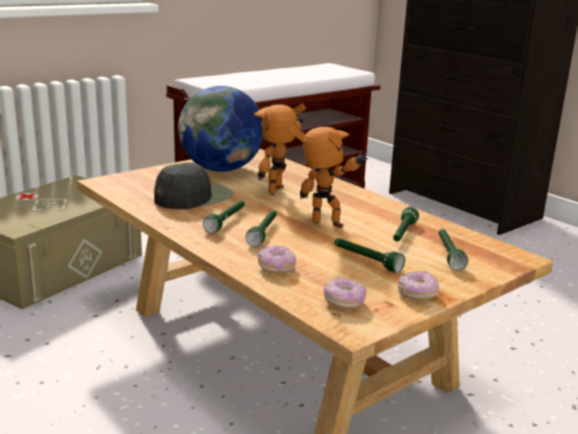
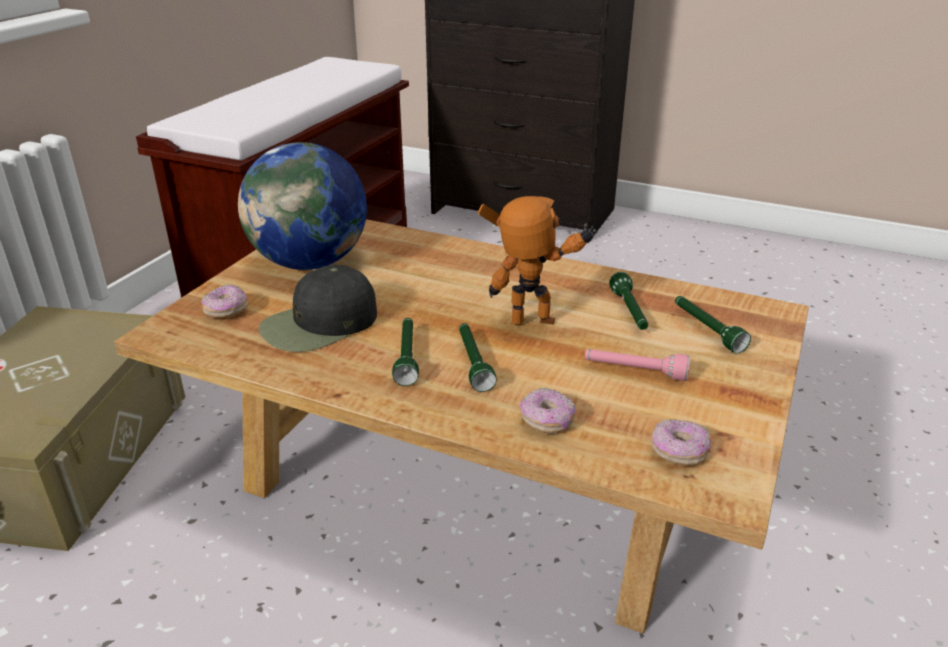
camera: 25 degrees left, 10 degrees up
(193, 197) = (319, 324): black cap -> black cap turned 150 degrees counterclockwise
(280, 191) = (423, 282): toy robot -> none
(366, 261) = (634, 371): green flashlight -> pink flashlight
(417, 295) = (739, 408): donut -> donut (226, 311)

